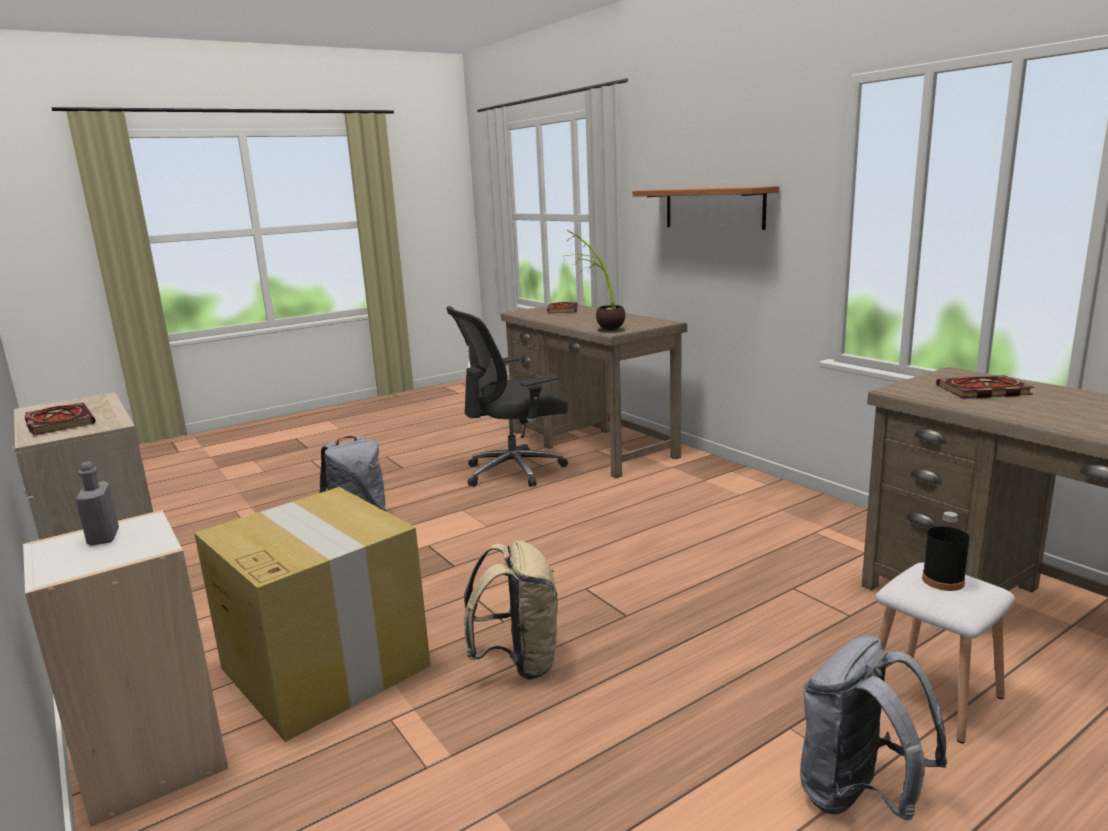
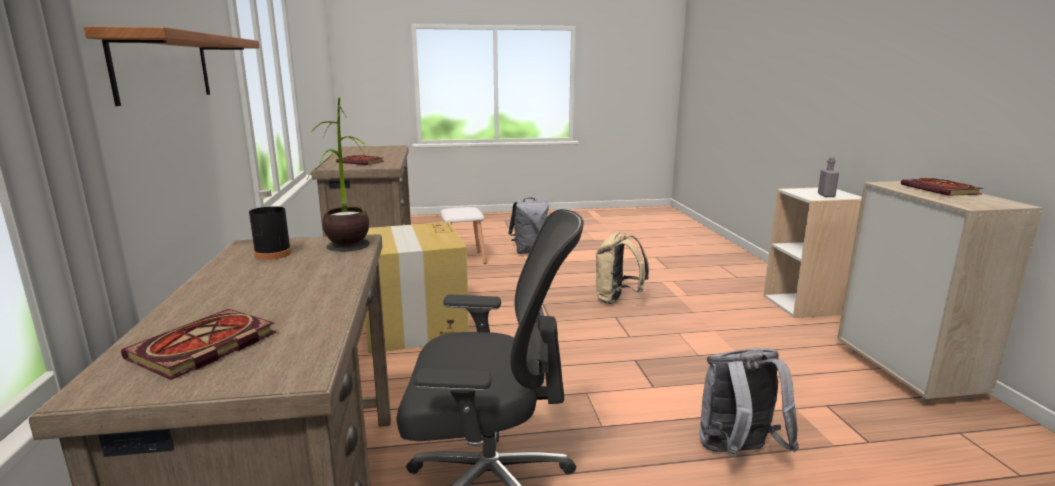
camera: 155 degrees left, 0 degrees up
(324, 666) = (730, 320): cardboard box -> cardboard box (414, 327)
(943, 581) = (459, 210): black bottle -> black bottle (273, 254)

